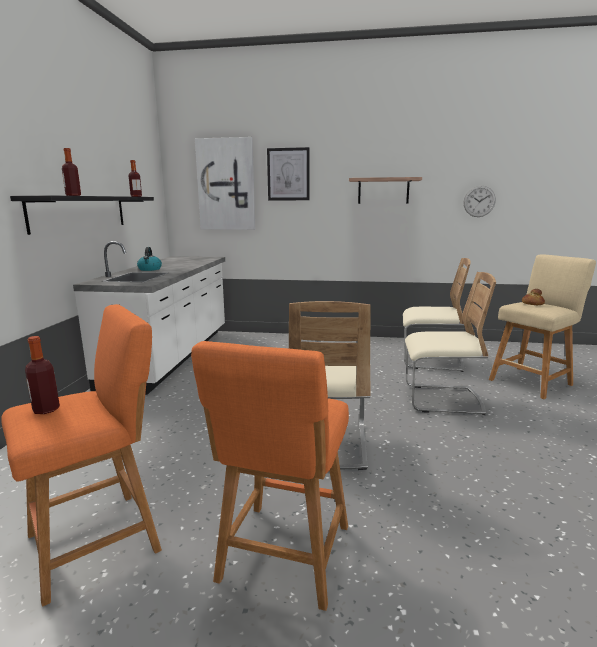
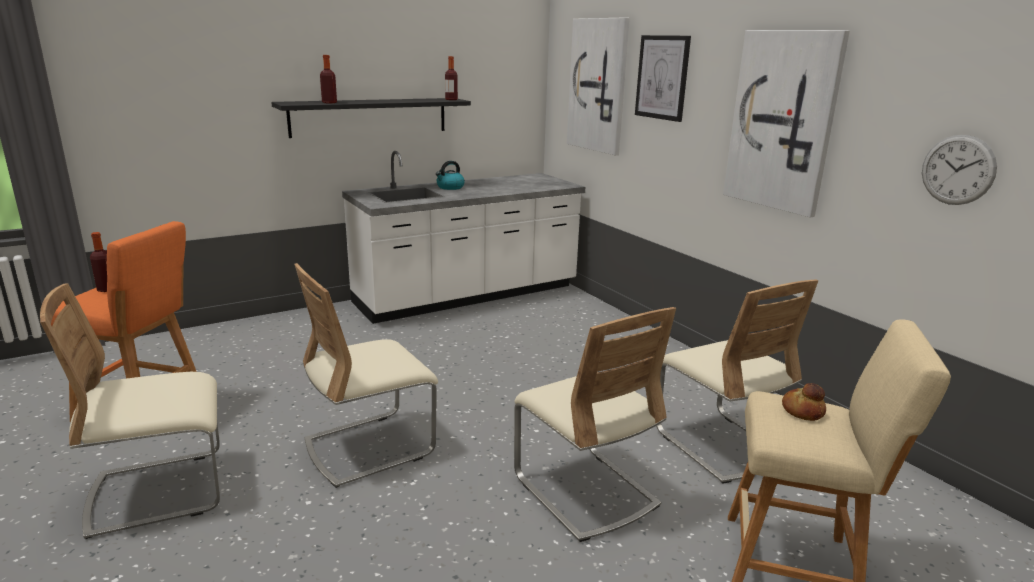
camera: 50 degrees right, 5 degrees up
(283, 558) = (159, 492): orange stool -> beige chair
(383, 191) = (782, 121): shelf -> picture

